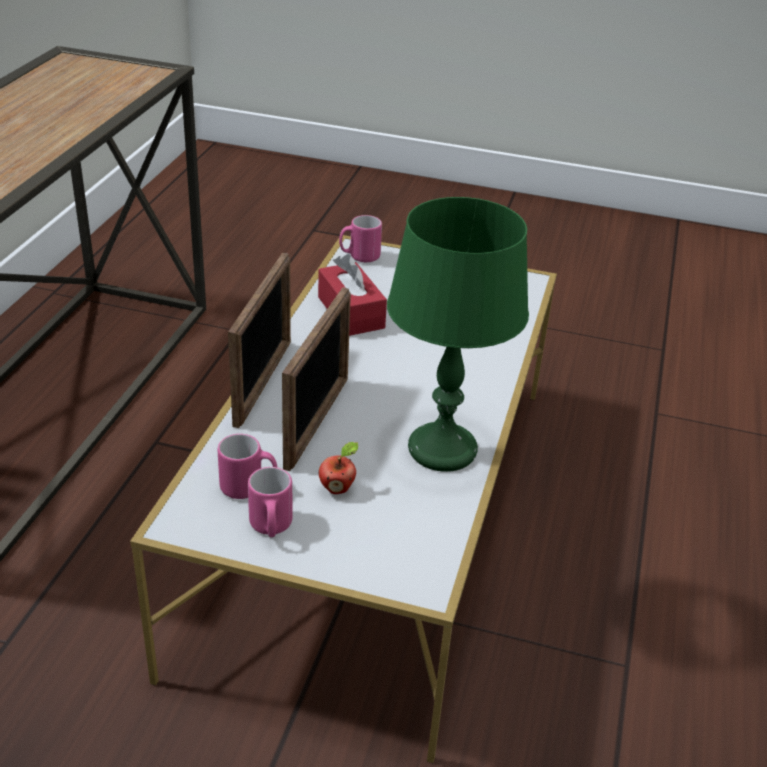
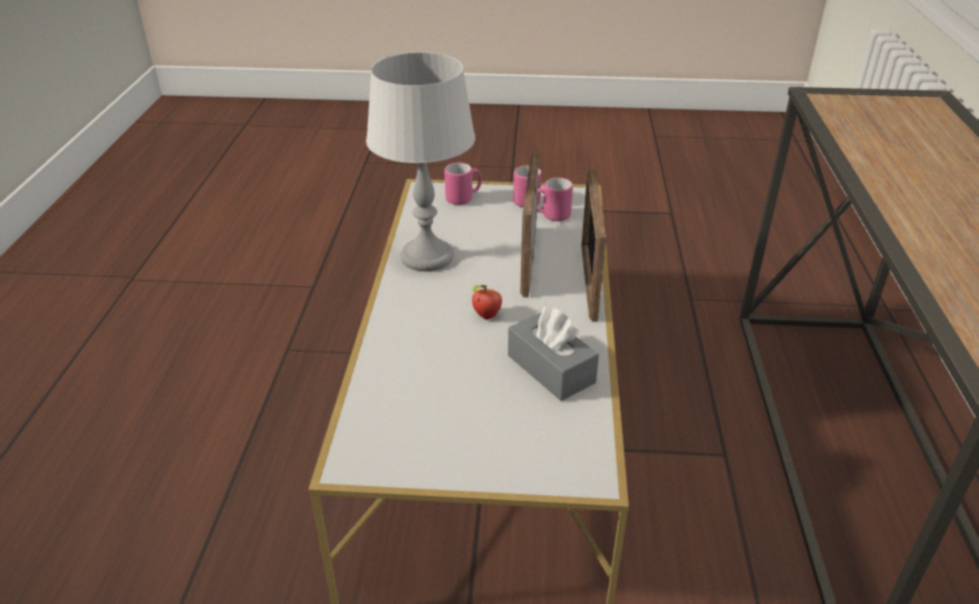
camera: 170 degrees right, 0 degrees up
(338, 488) = (493, 224): apple -> apple (486, 316)
(351, 312) = (551, 369): red tissue box -> grey tissue box
(359, 257) = (581, 460): pink mug -> pink mug (463, 198)
(443, 449) = (426, 257): green table lamp -> grey table lamp

